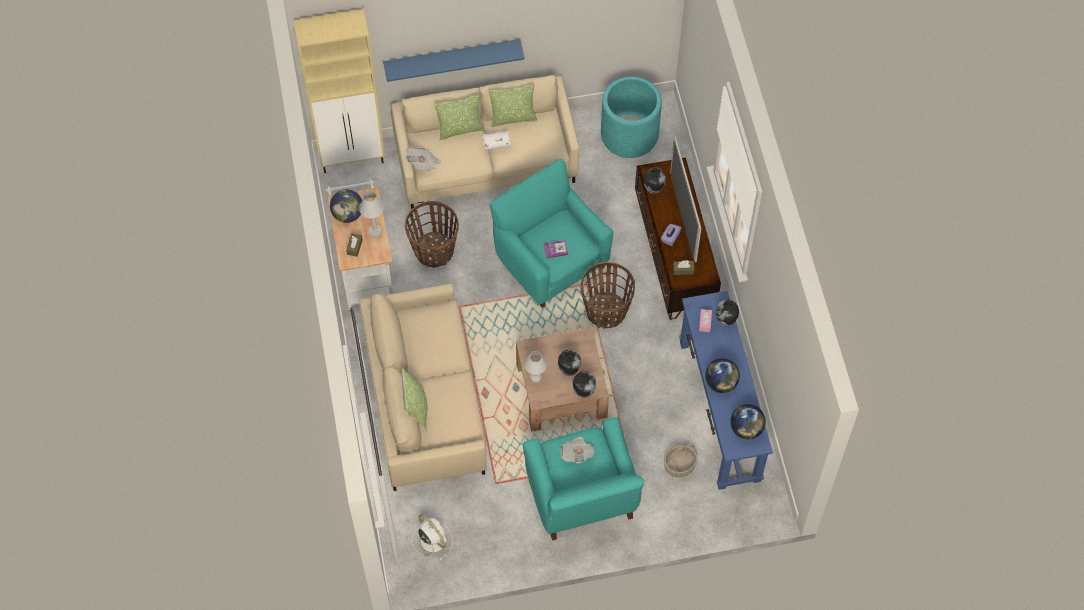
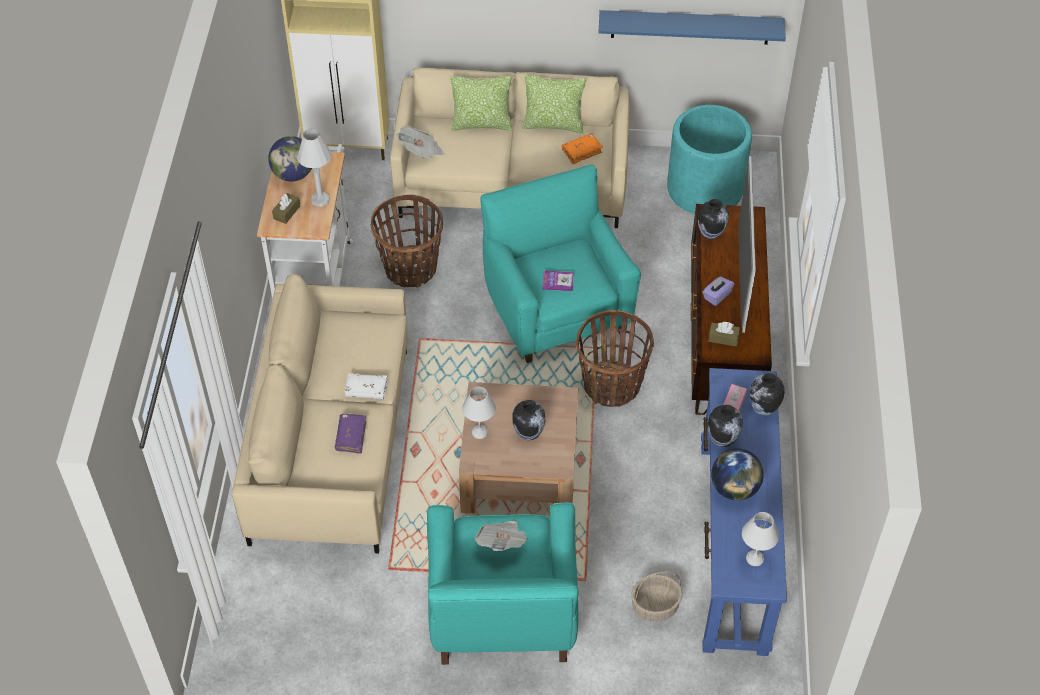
camera: 15 degrees right, 10 degrees down
(416, 408) = (301, 434): pillow -> none
(432, 539) = (275, 622): white fan -> none
(451, 402) = (351, 436): none -> purple book
(452, 57) = (487, 21): blue shelf -> blue shelf (690, 27)
(496, 143) = (522, 147): white book -> white book (366, 390)
(541, 137) = (581, 151): none -> orange book
(584, 392) = (540, 466): vase -> vase (722, 440)
(746, 429) = (755, 559): globe -> white table lamp

